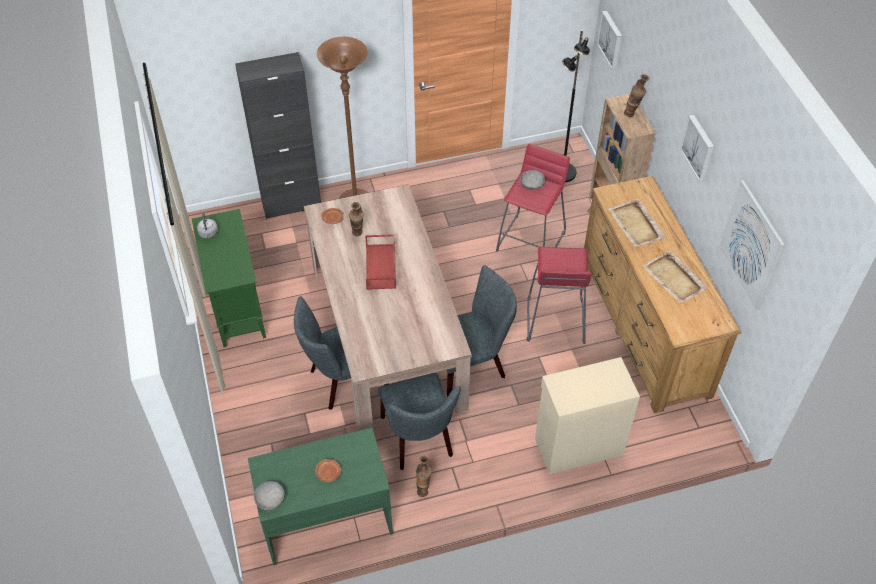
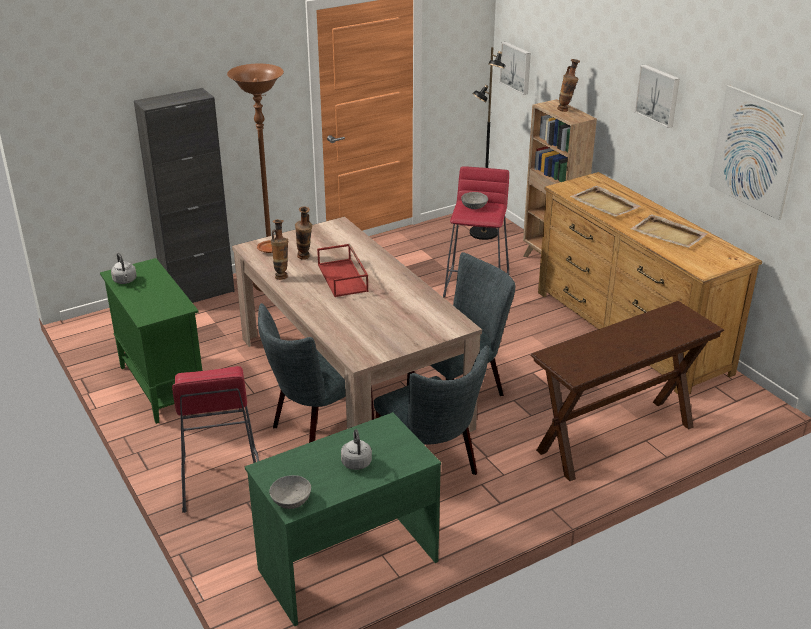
camera: 15 degrees left, 20 degrees down
(328, 473) = (356, 461): brown plate -> grey kettle
(423, 489) = (456, 511): vase -> vase (281, 276)
(555, 320) = (534, 341): red stool -> red stool (221, 482)
(577, 445) = (615, 438): beige cabinet -> brown console table

